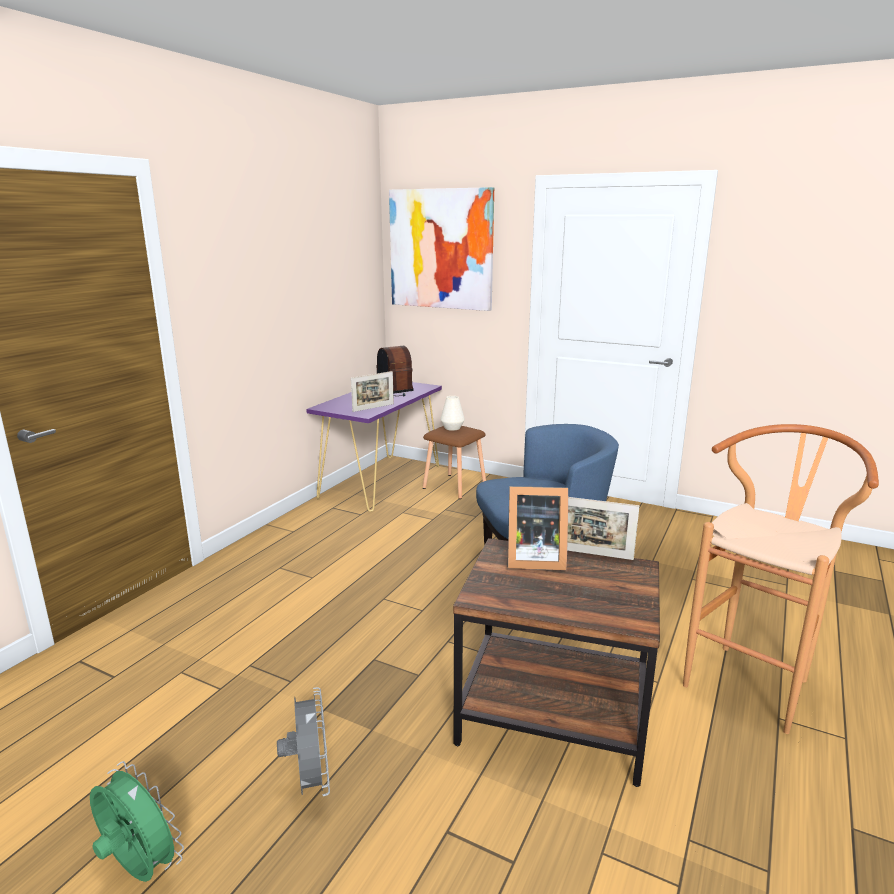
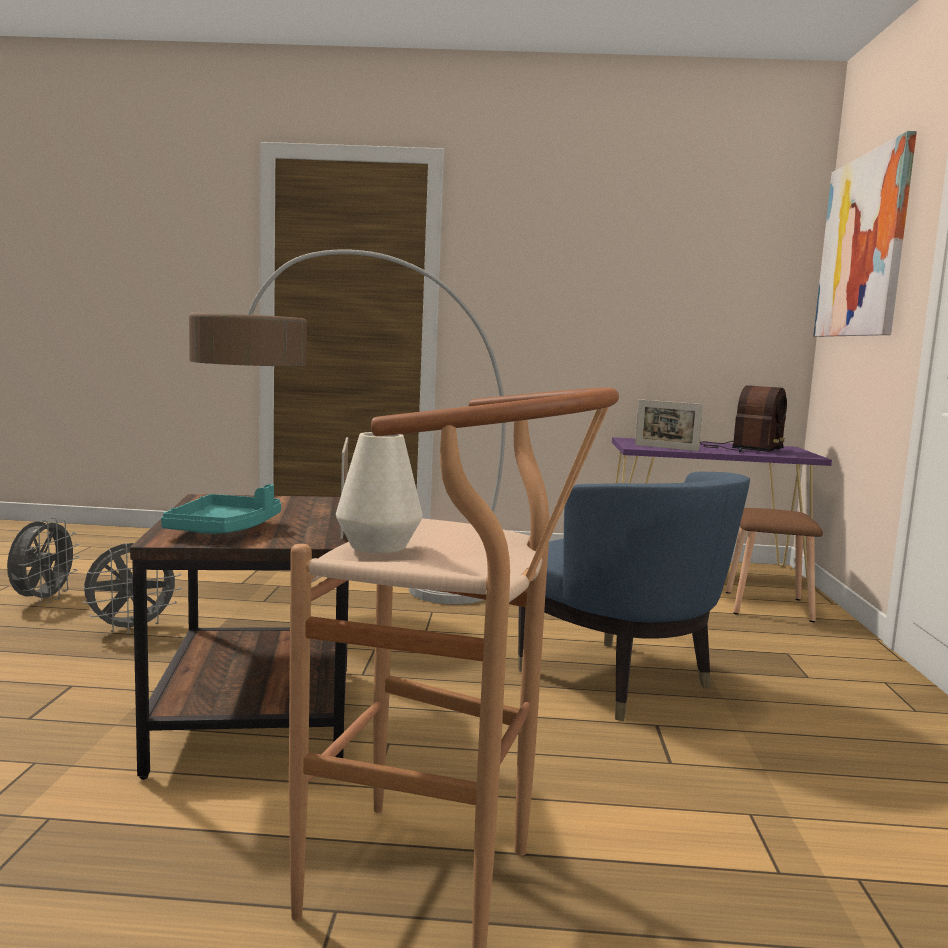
camera: 65 degrees right, 10 degrees down
(139, 869) = (43, 600): green fan -> grey fan
(294, 636) = (333, 591): none -> floor lamp
(452, 428) = (779, 511): white vase -> white vase (378, 546)
(533, 559) = (308, 508): picture frame -> none
(604, 598) = (225, 529): none -> turquoise tray

